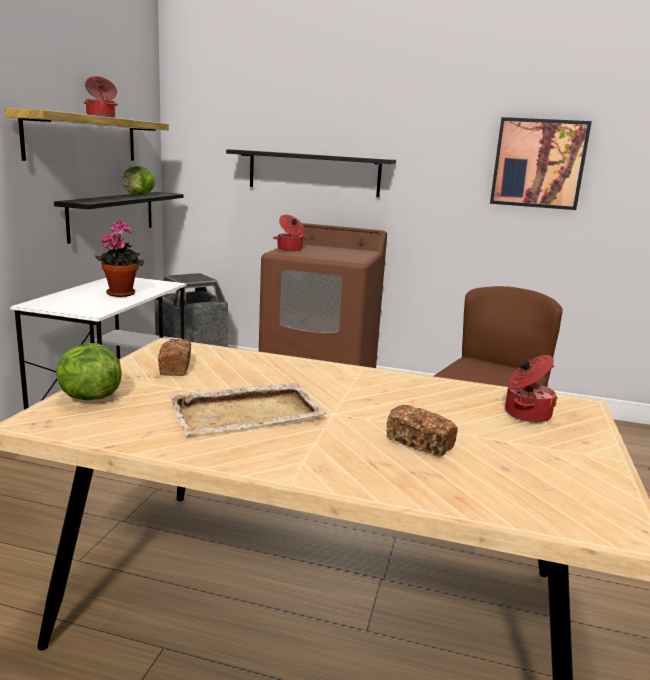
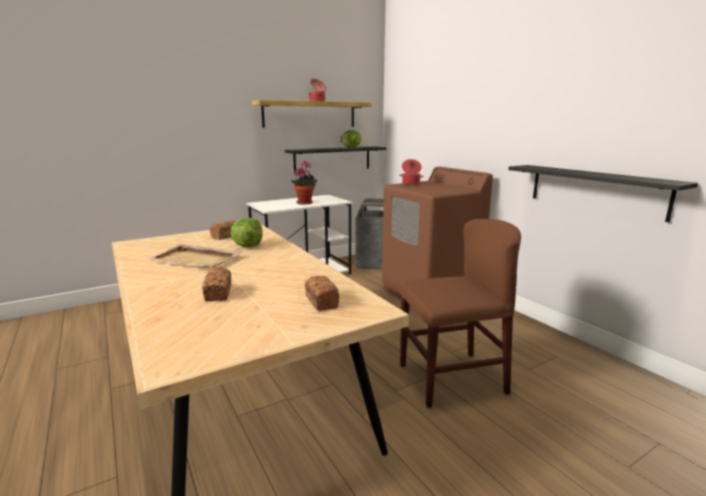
camera: 45 degrees right, 0 degrees up
(89, 397) = (166, 239): lettuce -> lettuce (248, 246)
(314, 173) = (454, 130): black shelf -> black shelf (595, 190)
(526, 413) = (321, 301): cooking pot -> bread
(538, 163) = (621, 110): picture -> none

